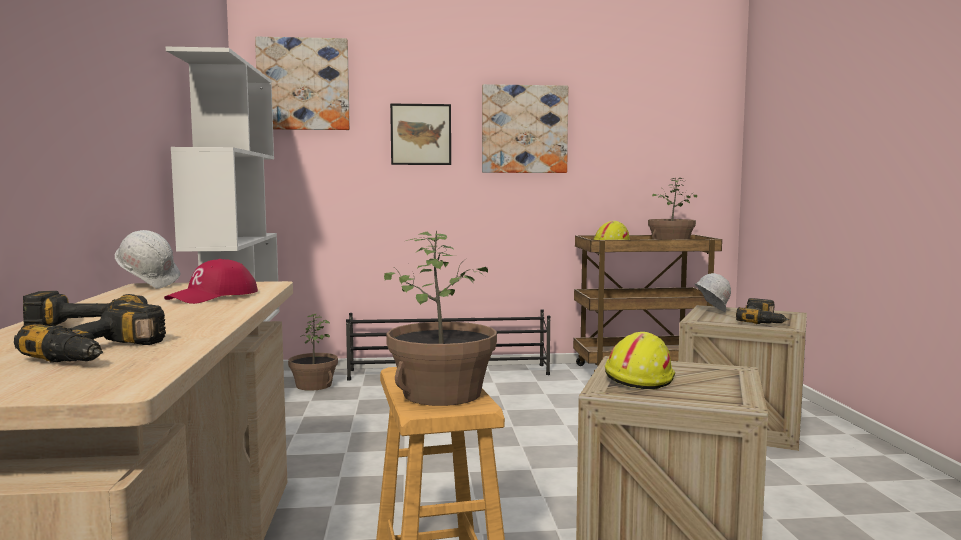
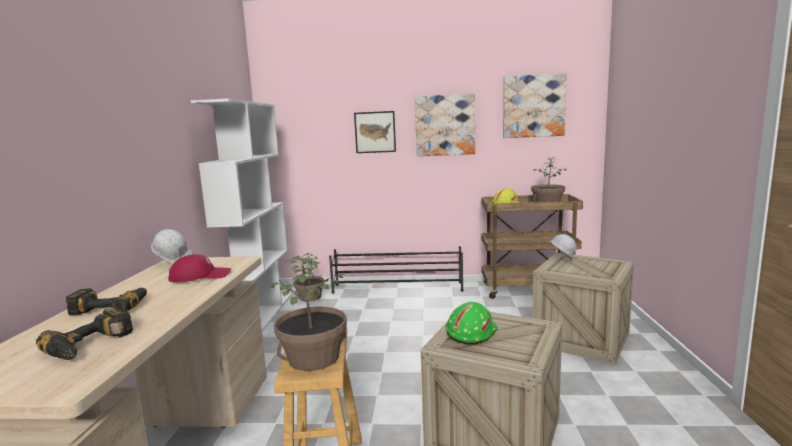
camera: 10 degrees right, 5 degrees up
(213, 296) = (200, 276): red cap -> red cap turned 150 degrees counterclockwise
(303, 84) = (298, 103): picture -> picture (533, 106)
(639, 378) = (470, 333): yellow hard hat -> green hard hat
(764, 321) = (596, 270): power drill -> none

